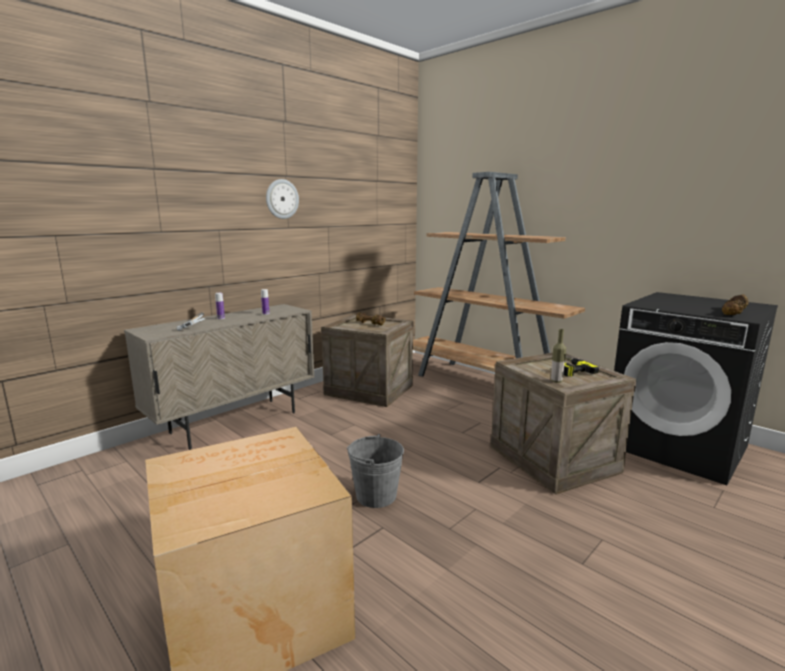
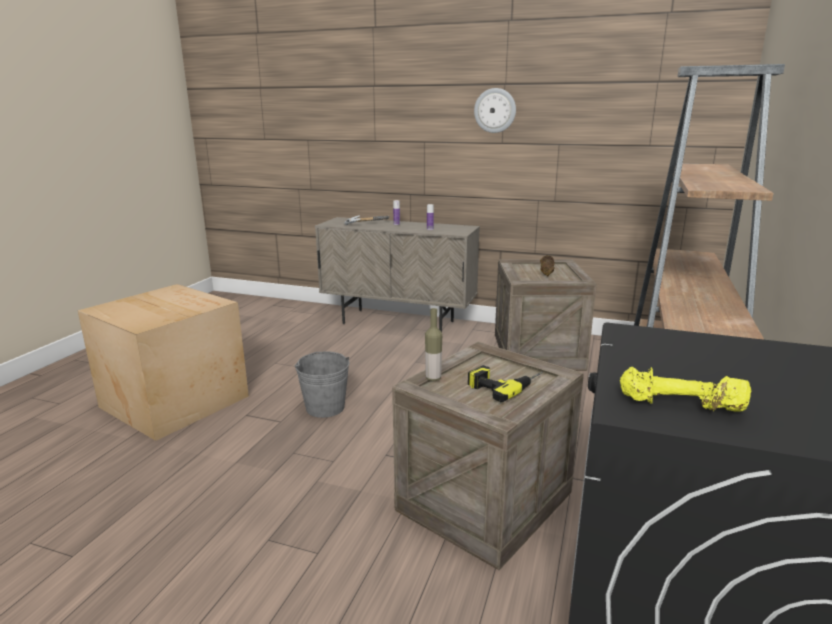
camera: 65 degrees right, 5 degrees up
(734, 313) = (681, 406): brown dumbbell -> yellow dumbbell

